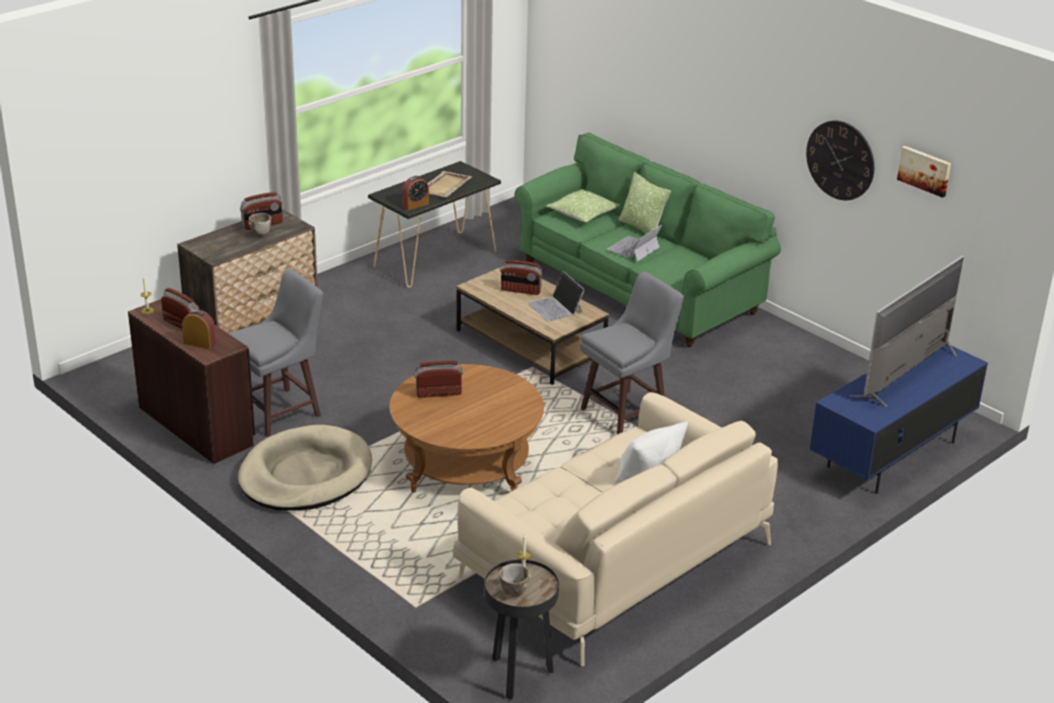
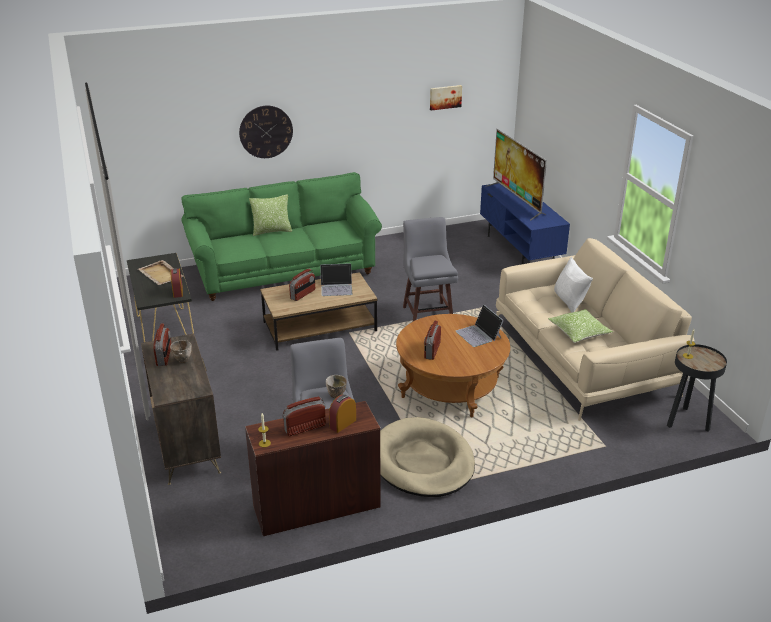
camera: 65 degrees left, 0 degrees up
(512, 594) = (709, 364): bowl -> bowl (336, 396)
(583, 214) = (235, 244): pillow -> pillow (579, 332)
(633, 249) = (296, 240): laptop -> laptop (479, 334)
(840, 160) = (387, 118): wall clock -> wall clock (266, 132)

